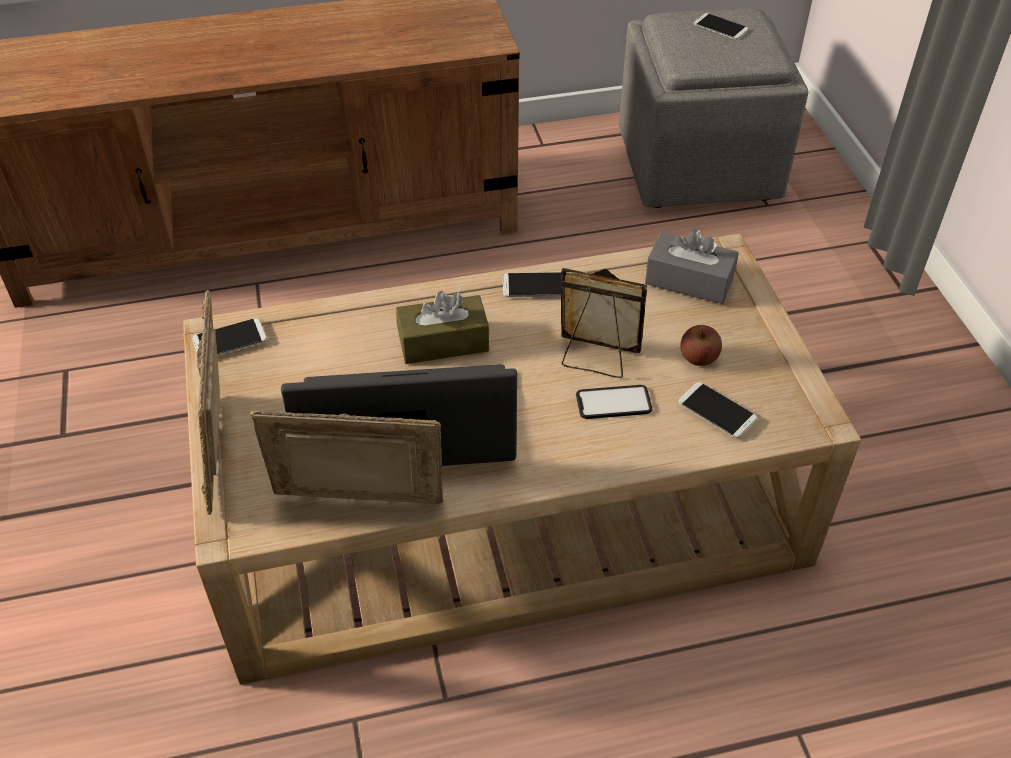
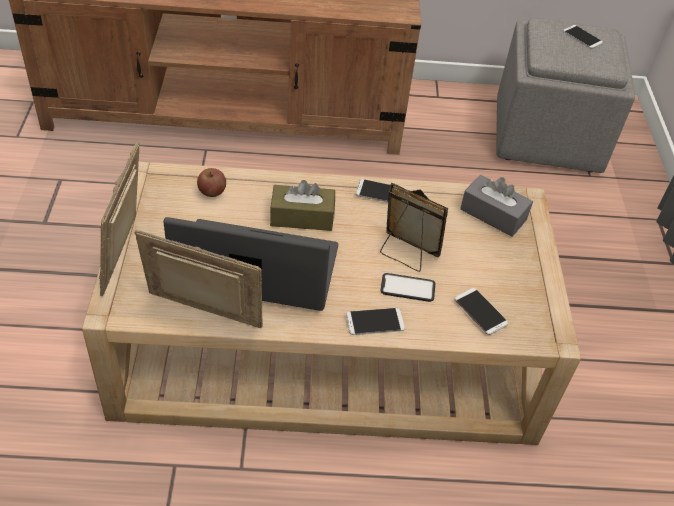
camera: 10 degrees right, 0 degrees up
(229, 339) = (156, 181): phone -> phone (375, 322)
(698, 357) = (481, 270): apple -> apple (212, 191)

